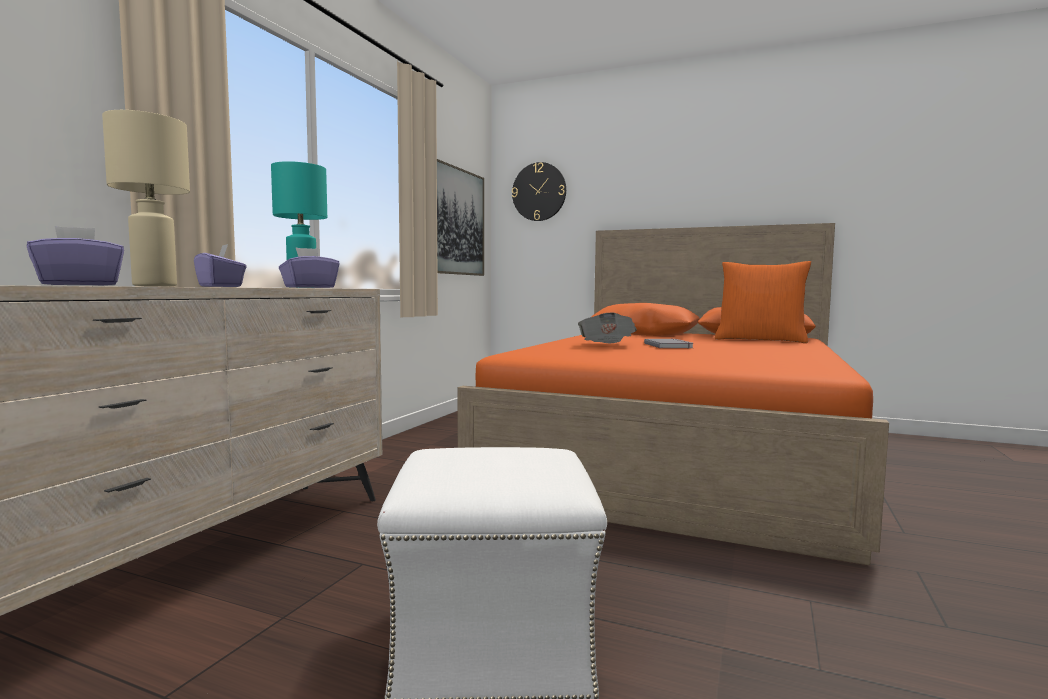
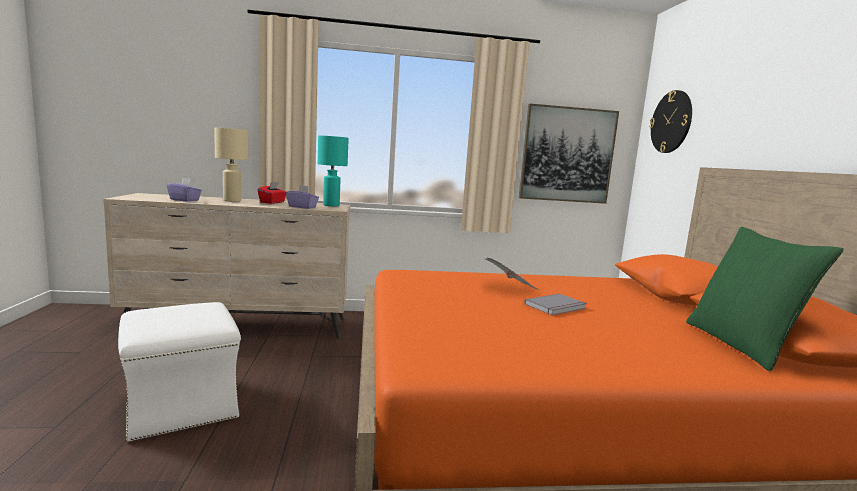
camera: 60 degrees right, 5 degrees up
(221, 286) = (272, 202): purple tissue box -> red tissue box
(760, 340) = (741, 345): orange pillow -> green pillow

